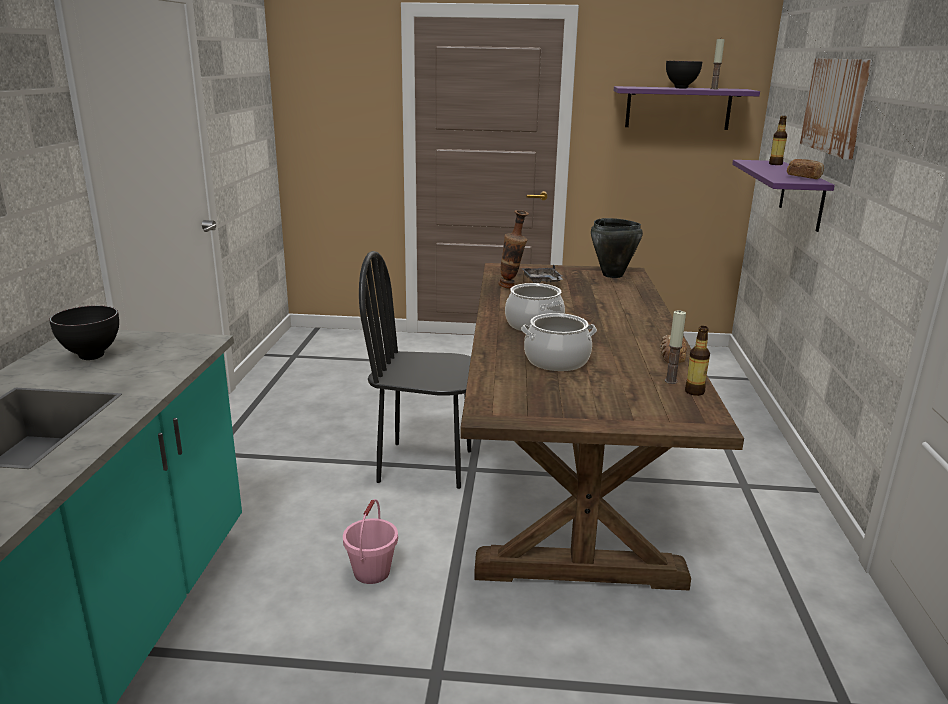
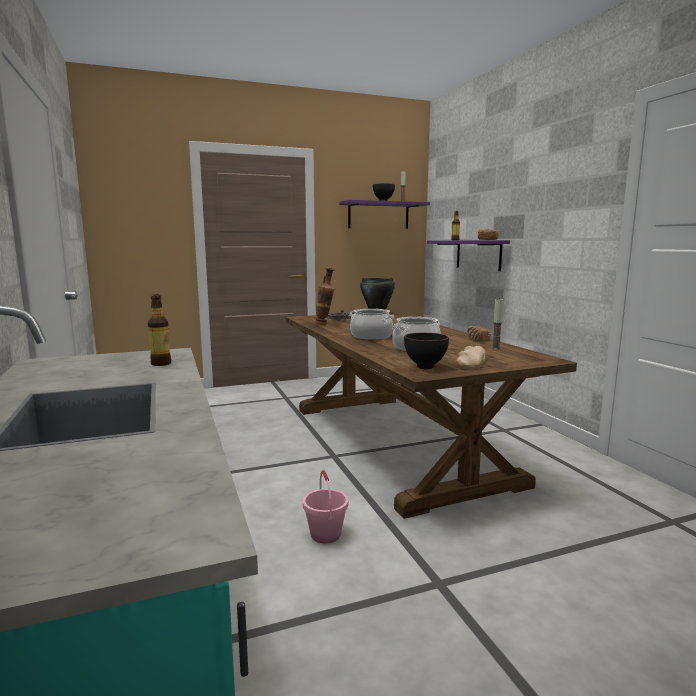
camera: 25 degrees left, 10 degrees down
(91, 356) = (77, 369): black bowl -> black bowl (424, 367)
(425, 465) = (298, 460): black chair -> none
(589, 404) = (471, 361): none -> bread
(694, 392) = (516, 350): bottle -> bottle (161, 364)
(836, 106) = (499, 197): picture -> none

